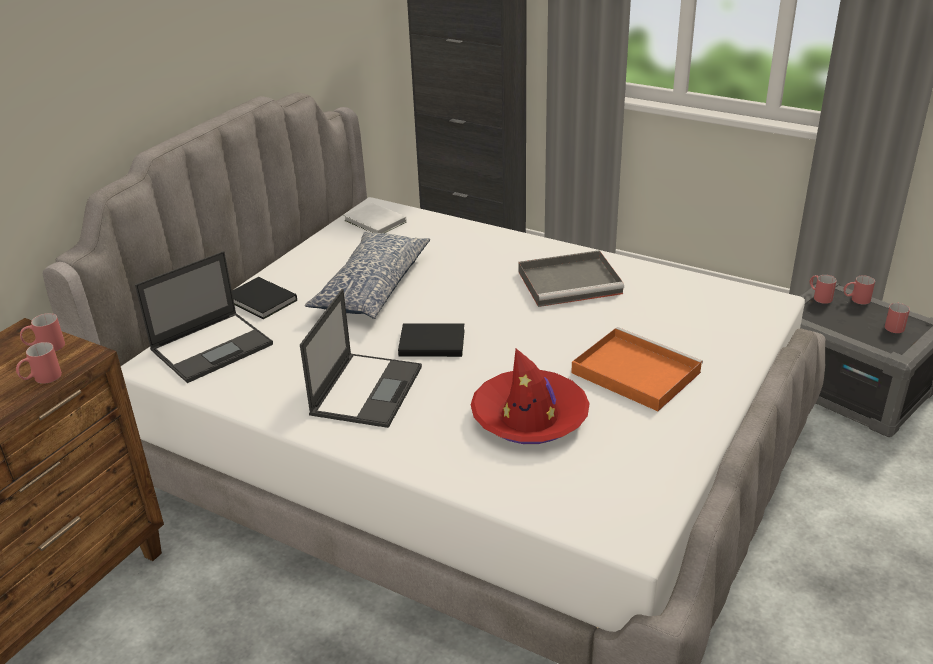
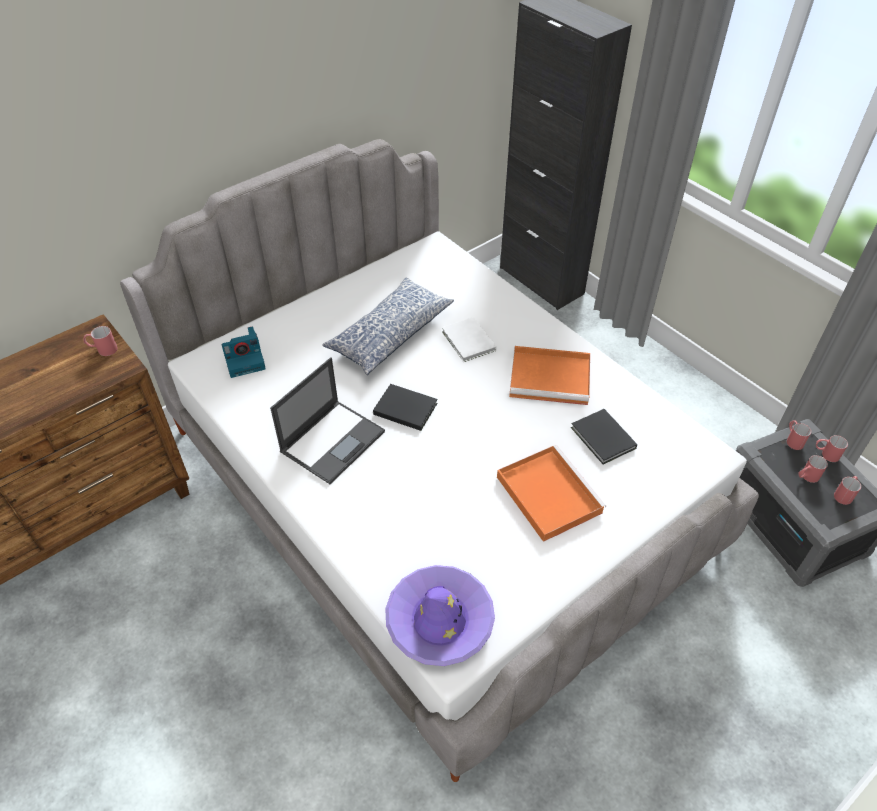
camera: 20 degrees right, 15 degrees up
(41, 379) = (86, 381): red mug -> red mug (806, 477)
(213, 347) = (245, 360): laptop -> camera
(262, 301) = (301, 324): black book -> black book (603, 439)
(375, 222) = (428, 262): white book -> white book (468, 342)
(530, 417) = (439, 511): red hat -> none
(571, 282) = (551, 378): grey tray -> orange tray
(596, 508) = (439, 620): none -> purple hat

